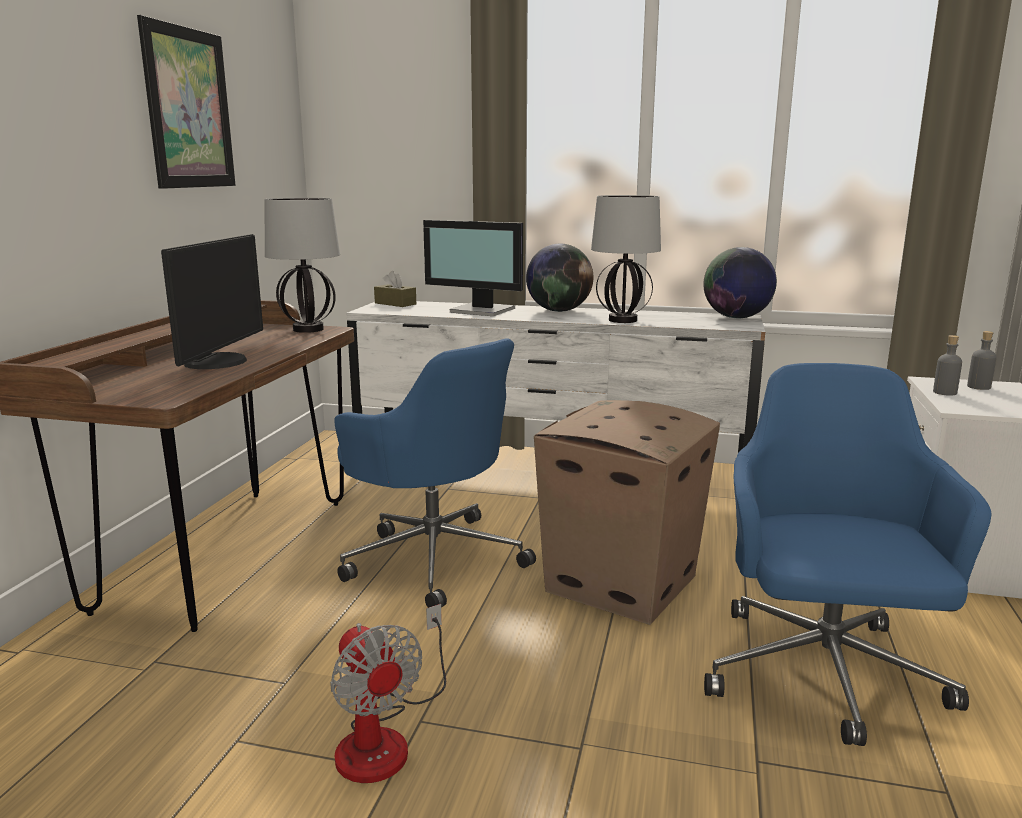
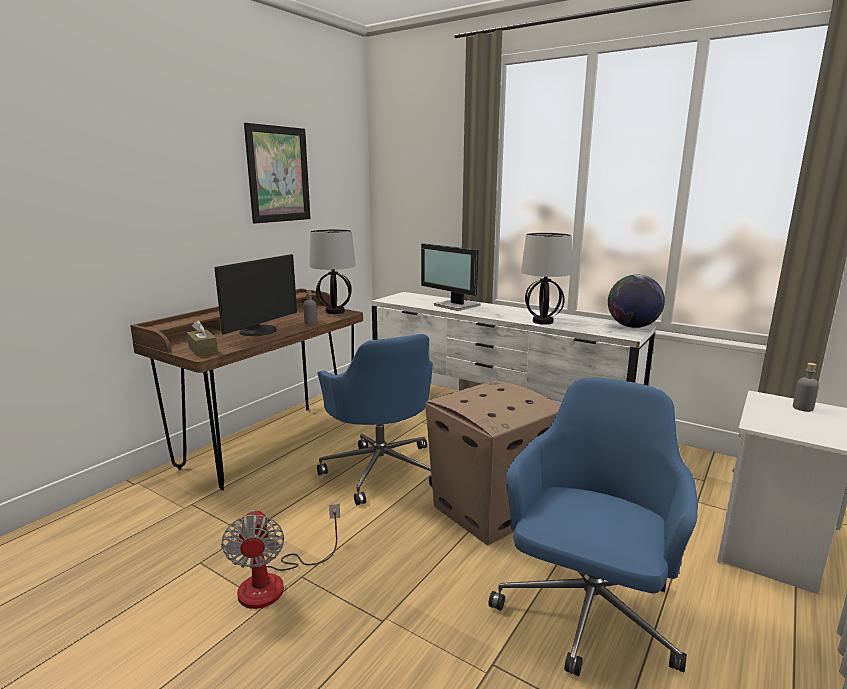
camera: 20 degrees right, 0 degrees up
(395, 303) = (408, 296): brown tissue box -> brown tissue box (203, 350)
(559, 311) = (507, 310): globe -> none
(944, 392) = (763, 409): grey bottle -> grey bottle (310, 322)

